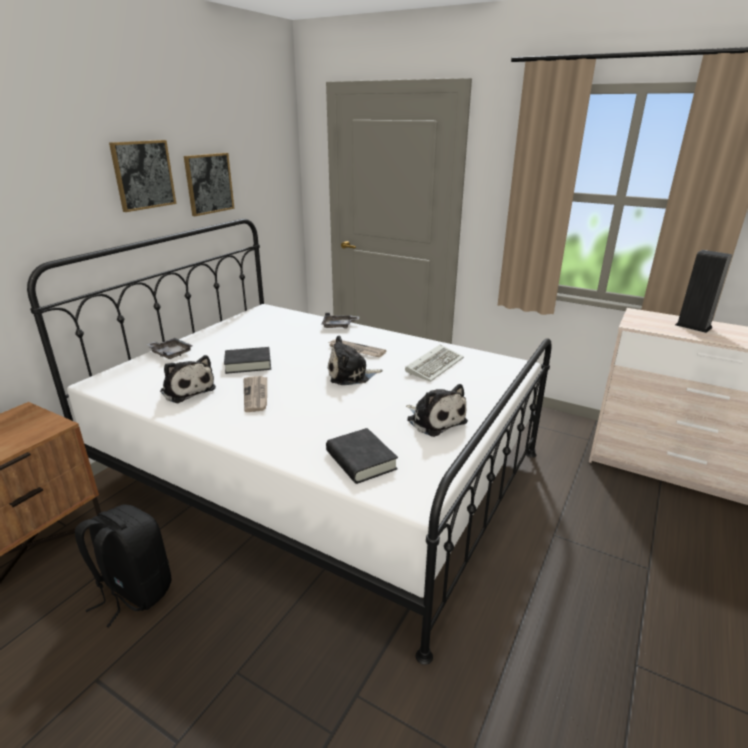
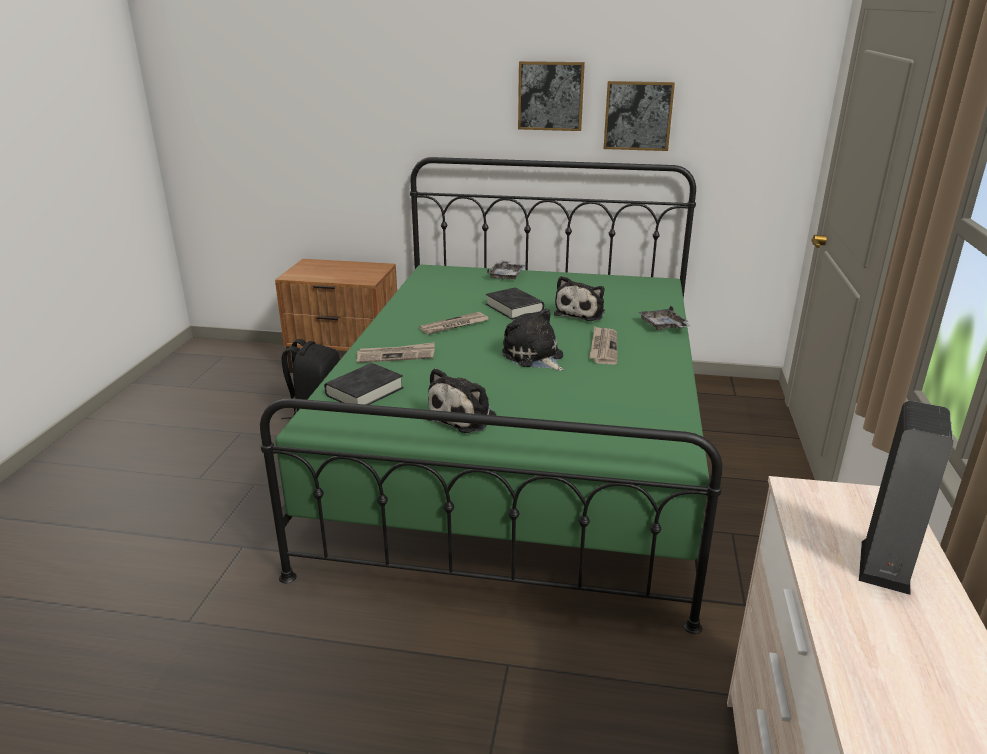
camera: 70 degrees right, 0 degrees up
(187, 389) = (443, 299): plush toy -> plush toy (581, 313)
(295, 433) = (396, 355): none -> newspaper
(319, 469) = (519, 455): white bed -> green bed
(435, 365) = (610, 398): keyboard -> none

